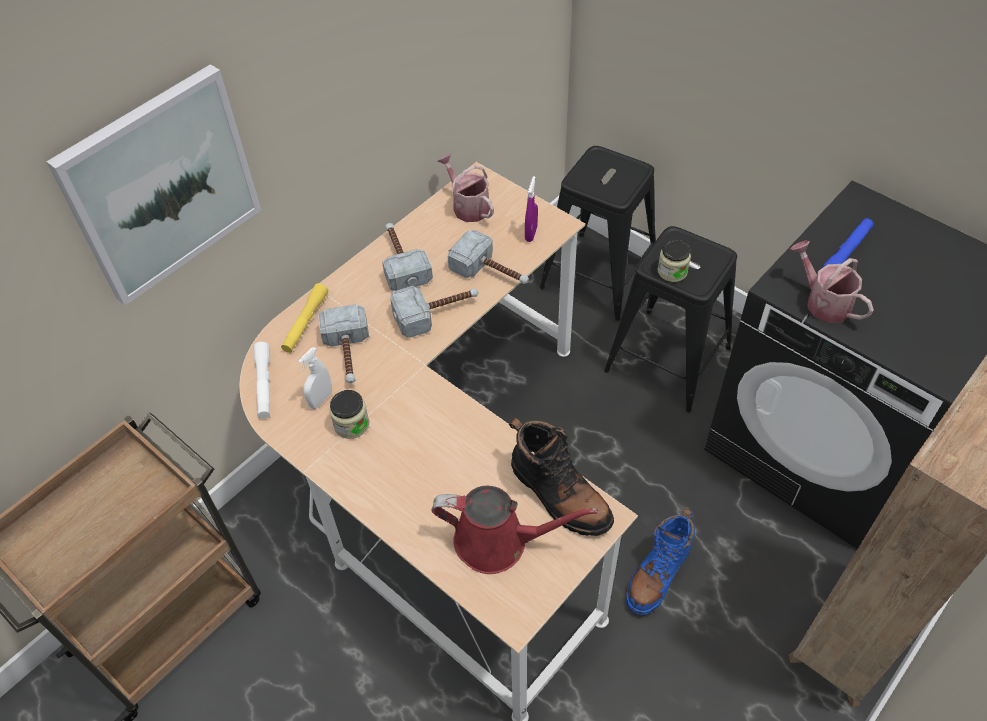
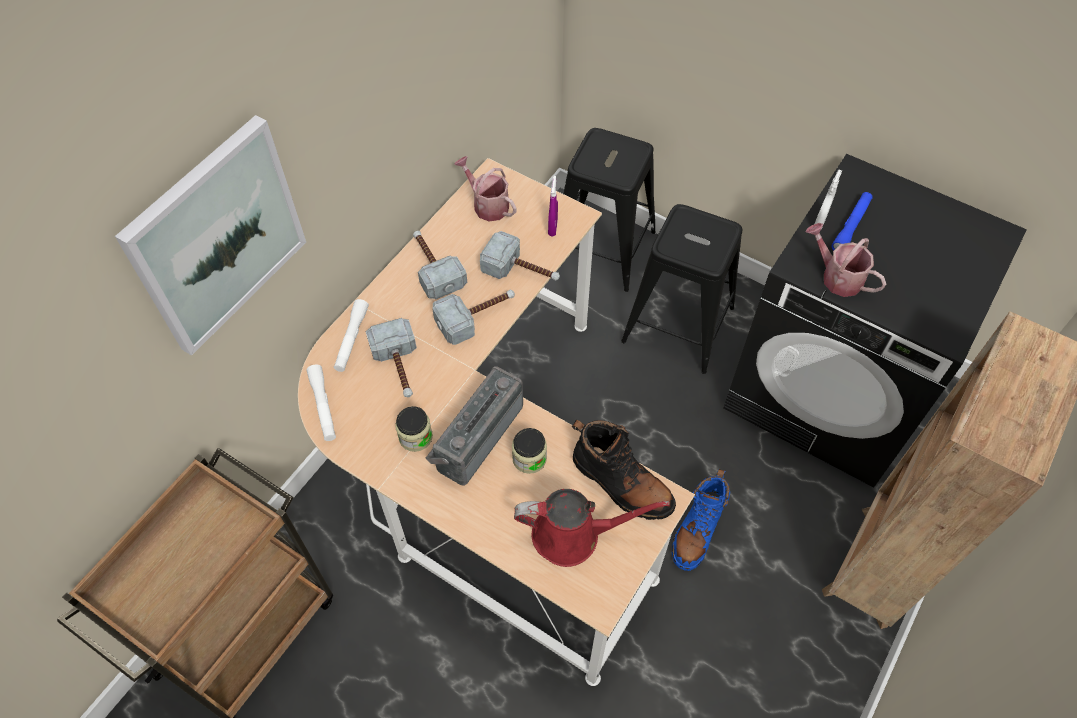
camera: 10 degrees left, 5 degrees up
(305, 322) = (351, 339): yellow flashlight -> white flashlight
(321, 399) = (381, 415): white spray bottle -> white spray bottle (819, 222)
(414, 429) = (476, 435): none -> radio
(672, 271) = (685, 250): jar -> jar (529, 458)

